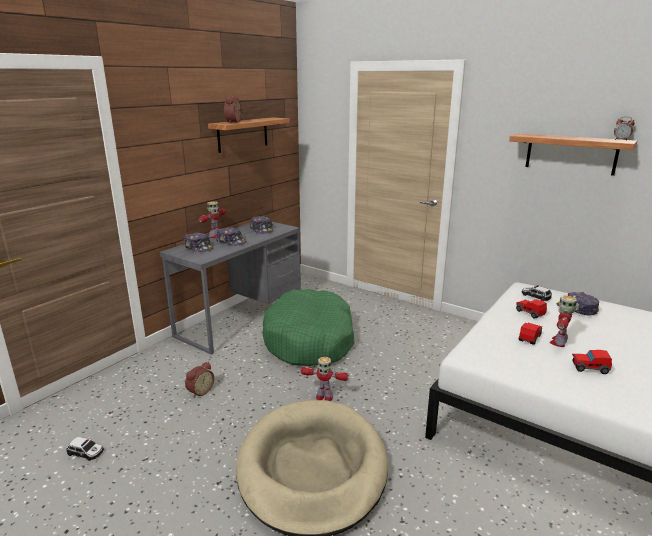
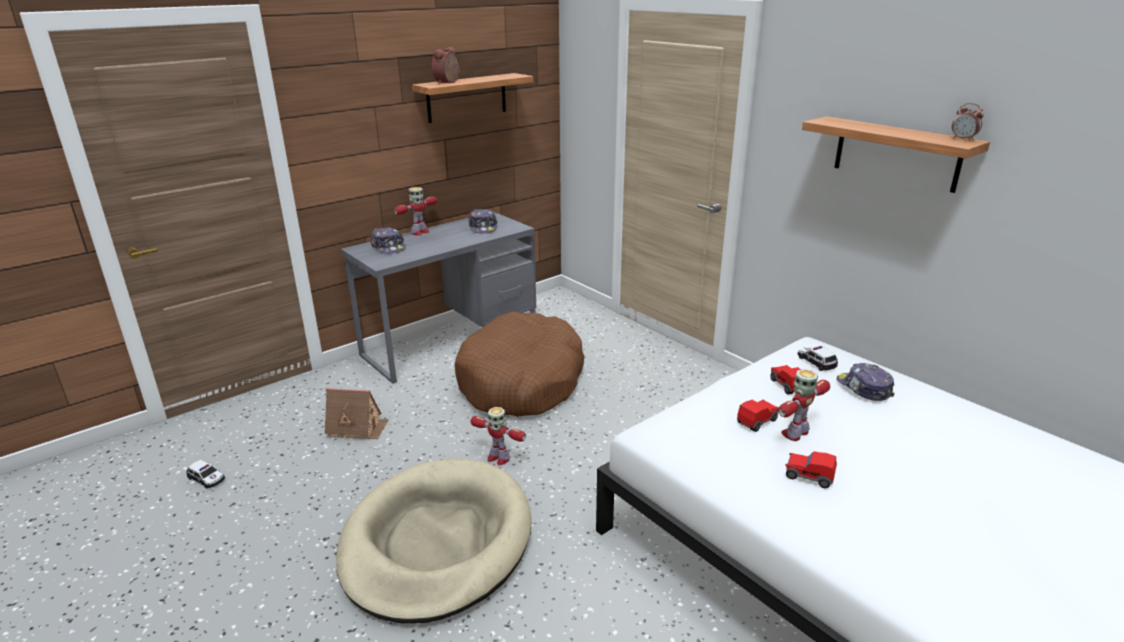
camera: 15 degrees right, 5 degrees up
(200, 391) = (357, 428): alarm clock -> toy house
(231, 242) = (433, 242): cap -> none
(310, 340) = (521, 381): green dog bed -> brown dog bed

